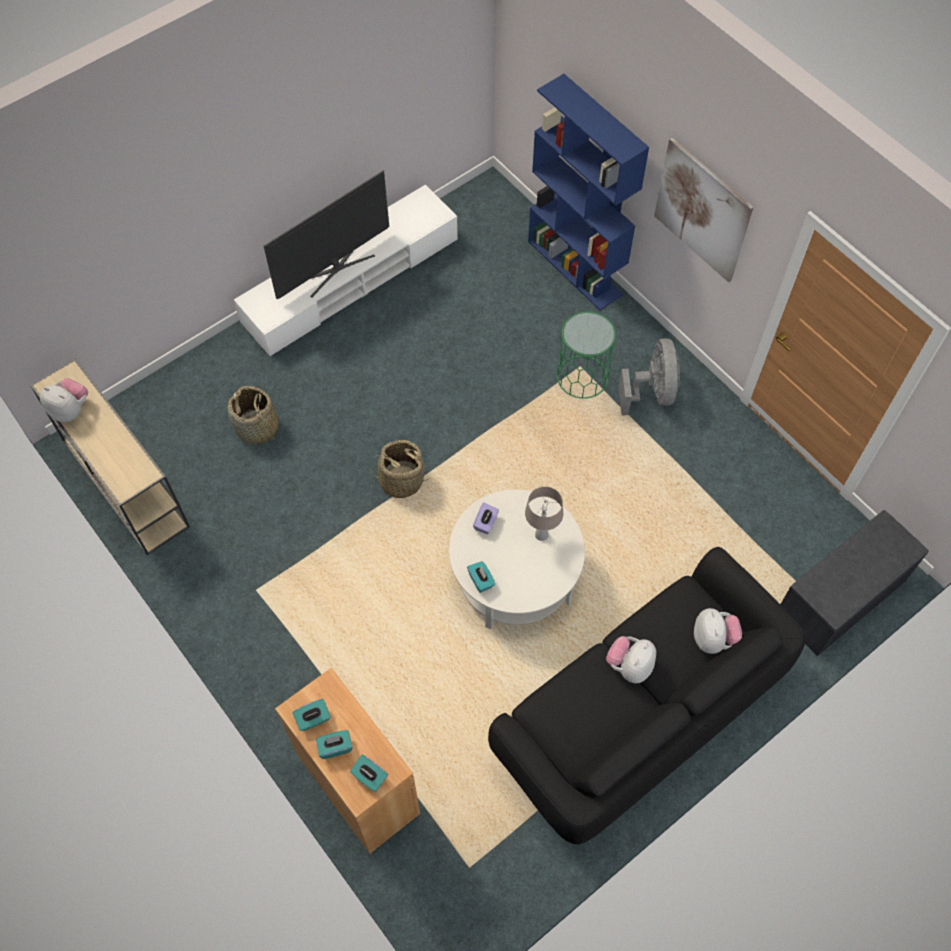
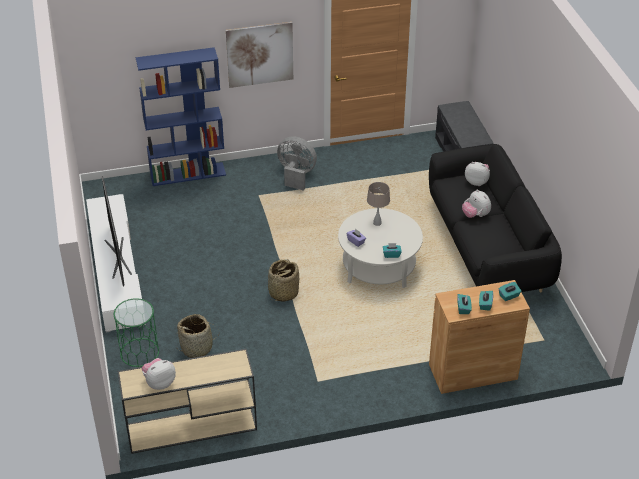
camera: 65 degrees left, 20 degrees down
(582, 377) = (266, 197): green side table -> green side table (139, 352)

